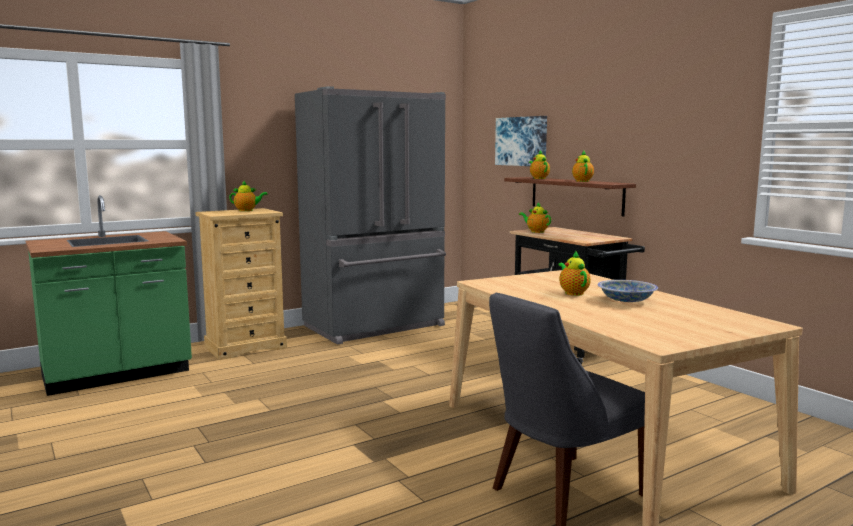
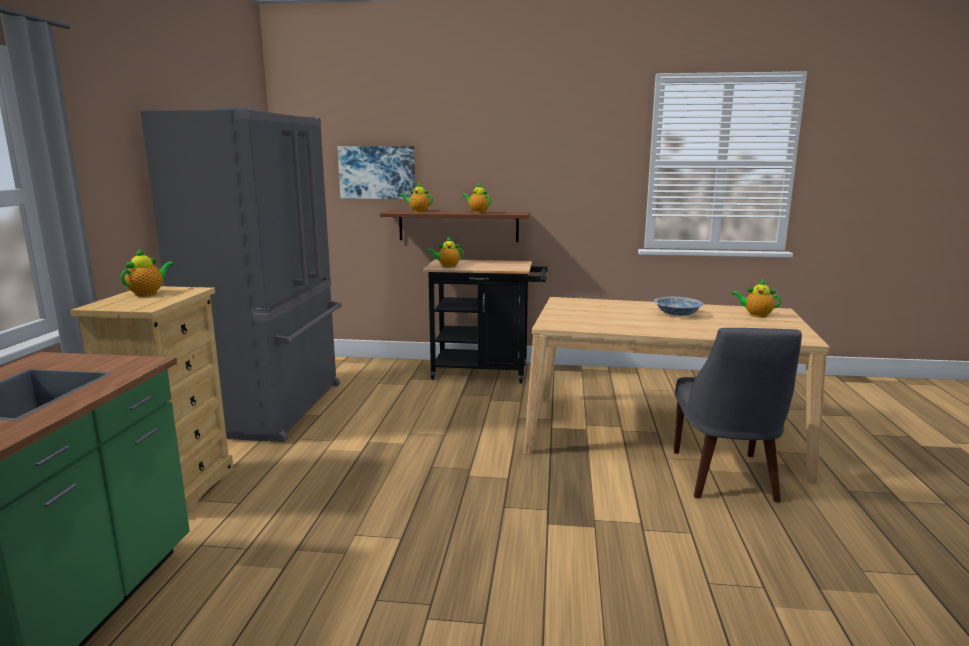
camera: 50 degrees left, 5 degrees up
(573, 293) = (633, 317): teapot -> teapot (756, 315)

